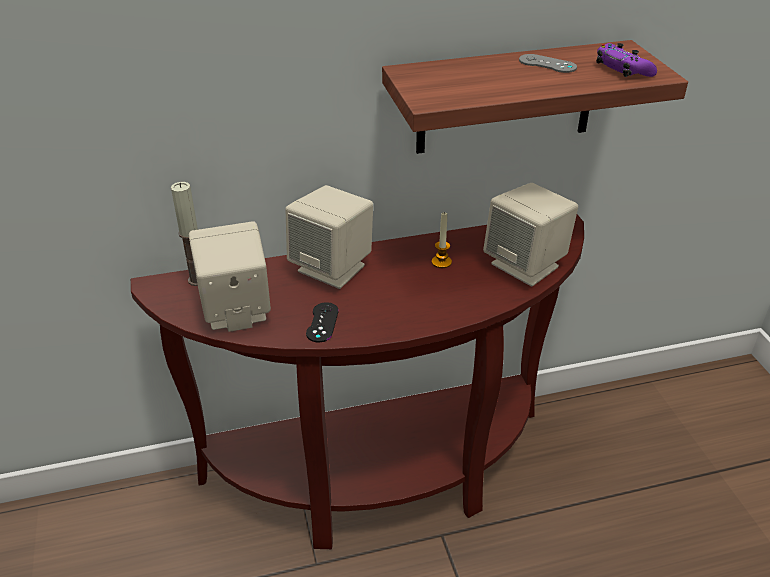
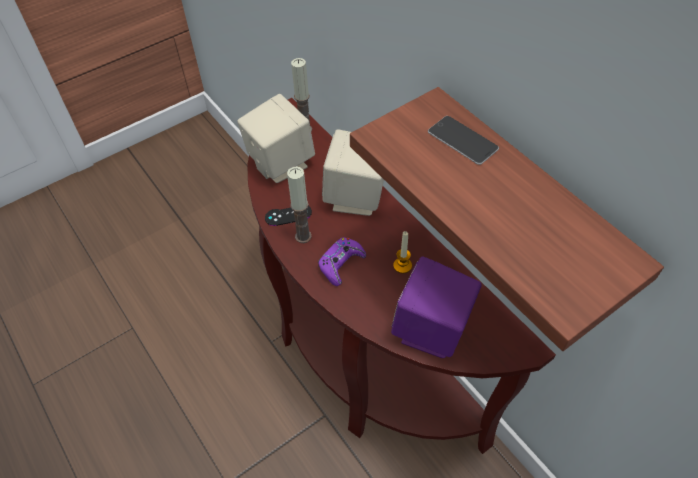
camera: 70 degrees right, 15 degrees up
(361, 318) = (303, 236): none -> candle
(462, 70) = (462, 140): none -> phone
(526, 265) = (432, 331): beige speaker -> purple speaker
(547, 64) = (524, 201): grey game controller -> none
(623, 69) = (557, 270): purple game controller -> purple game controller (341, 264)

